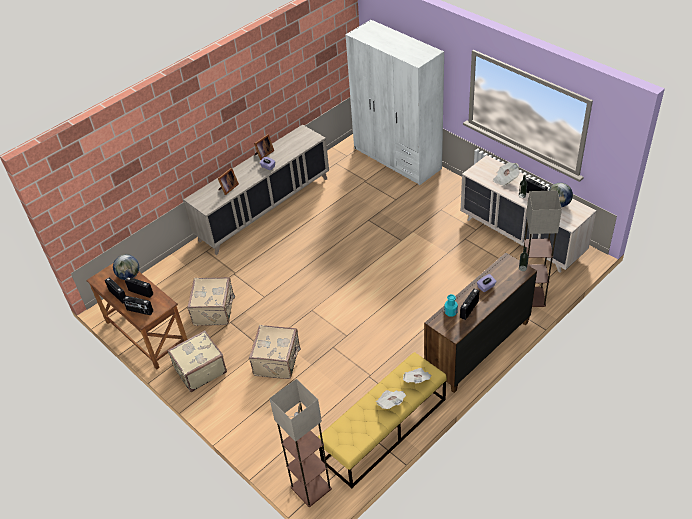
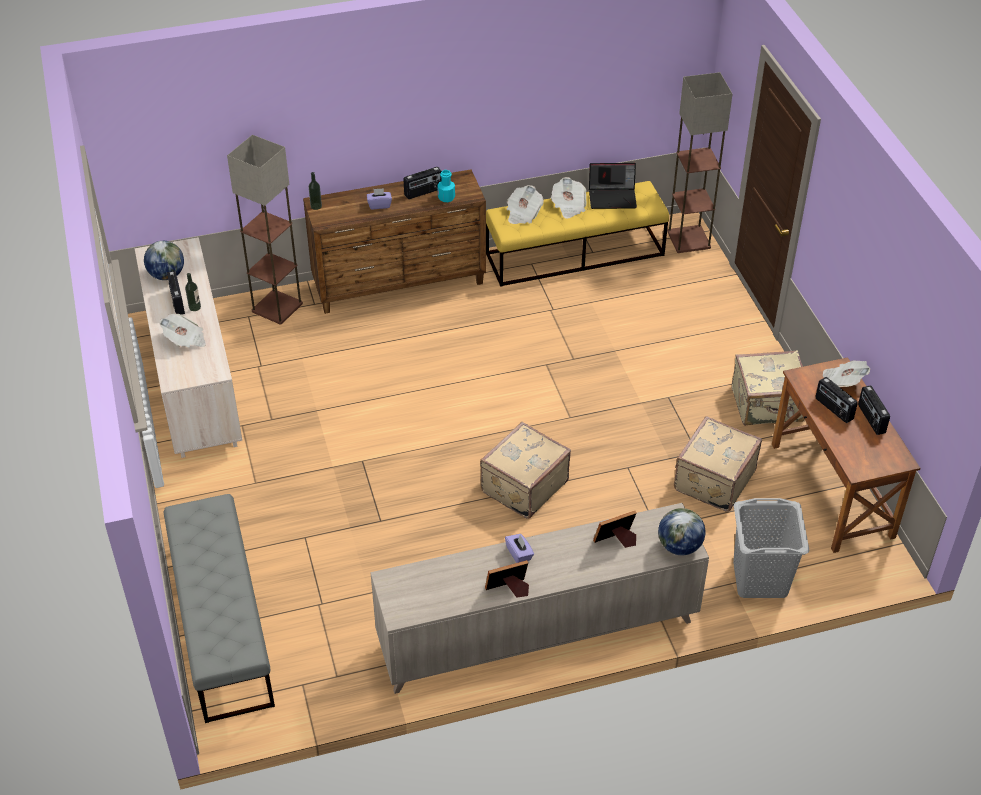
camera: 155 degrees left, 0 degrees up
(129, 276) = (846, 444): globe -> globe (679, 546)
(140, 311) = (842, 382): radio -> newspaper
(171, 273) = (760, 578): none -> grey laundry basket
(278, 361) = (656, 372): beige suitcase -> beige suitcase (523, 486)
(365, 428) = (613, 197): none -> laptop
(397, 159) = (222, 624): white wardrobe -> grey bench

